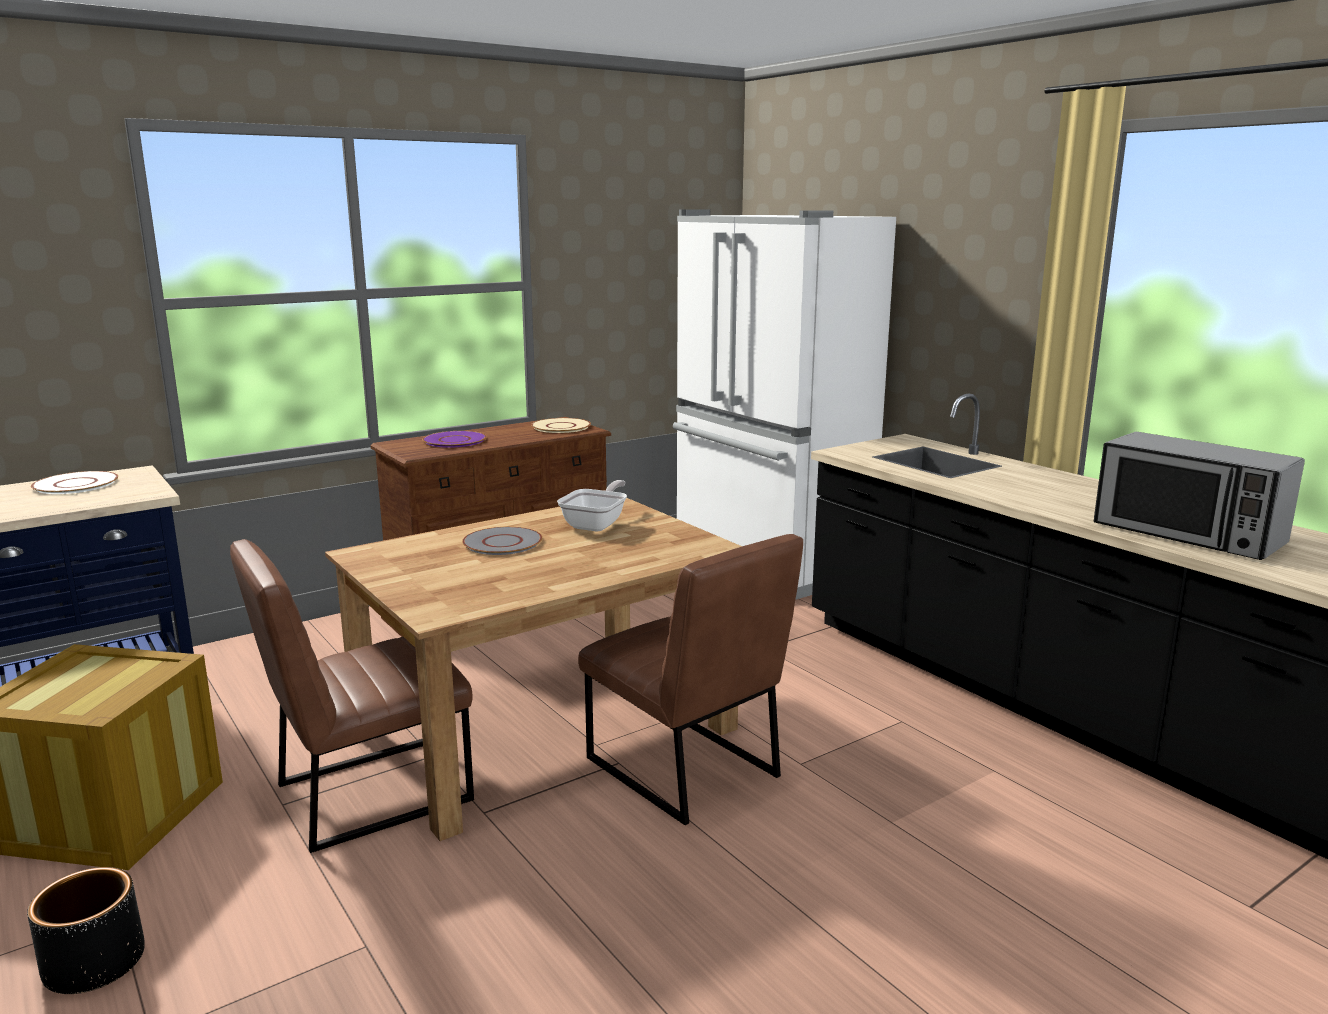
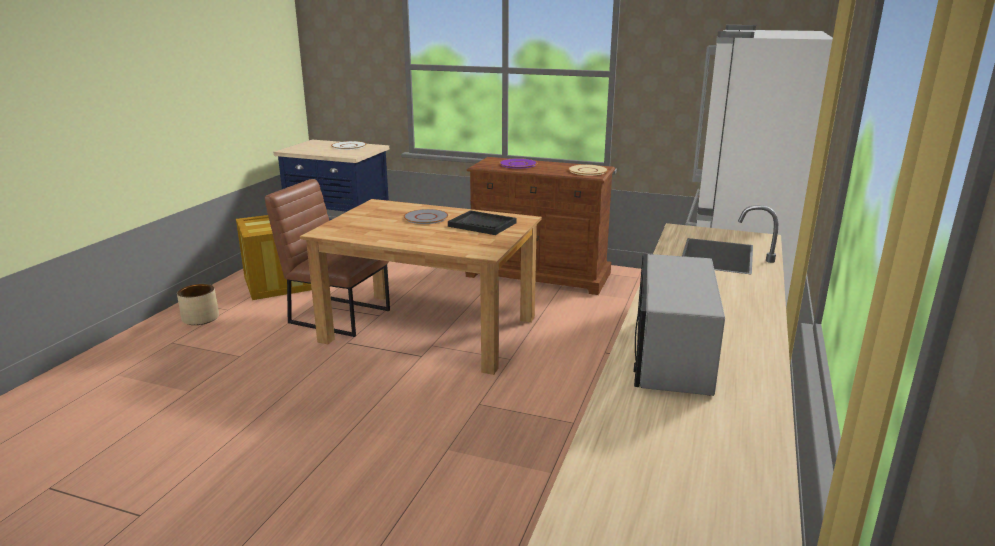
camera: 55 degrees right, 5 degrees up
(95, 963) = (200, 318): black planter -> beige planter
(597, 524) = (482, 224): frying pan -> black tray
(685, 770) = (434, 374): brown chair -> none

